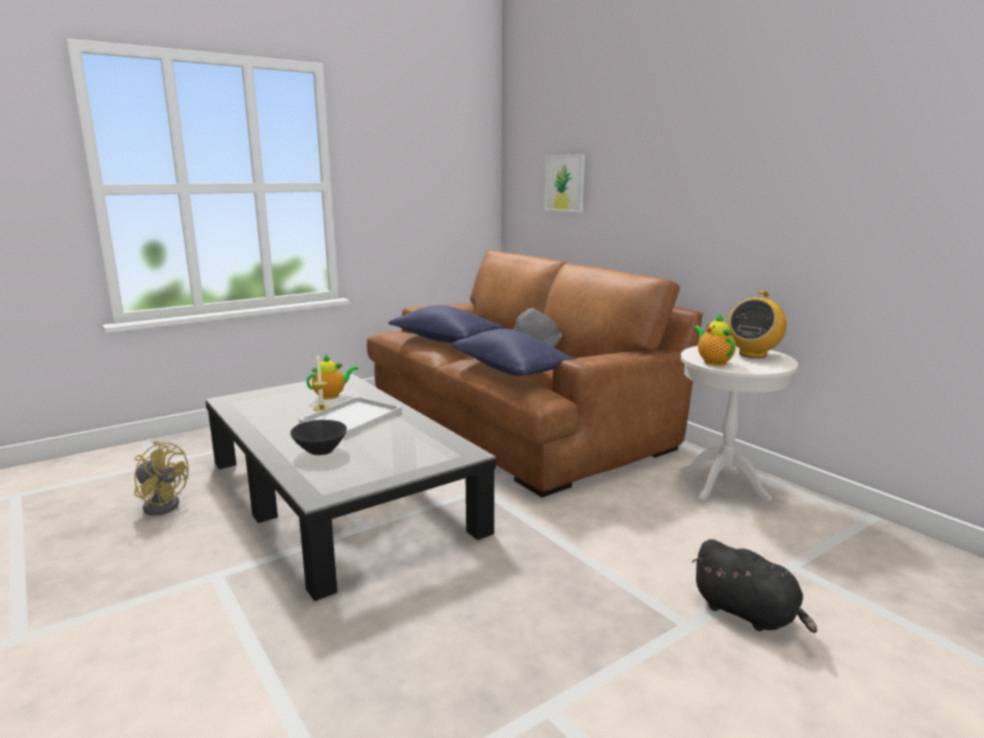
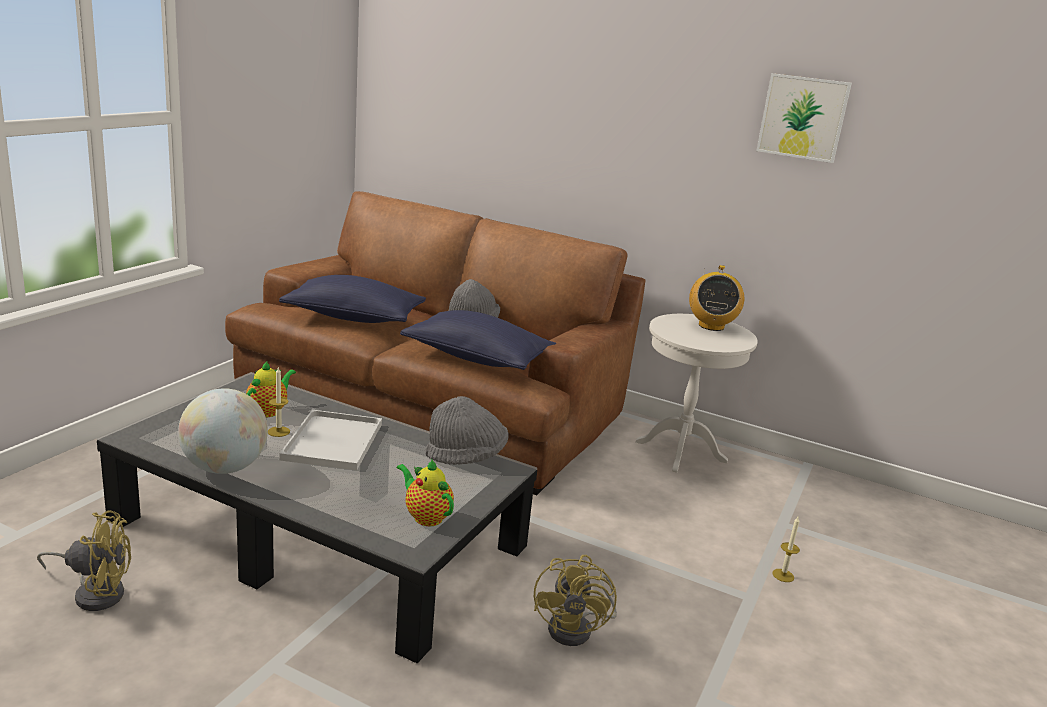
camera: 30 degrees left, 5 degrees up
(257, 425) = (225, 468): none -> globe
(320, 451) = (350, 493): black bowl -> none
(442, 440) = (466, 456): none -> grey hat
(476, 609) = (577, 629): none -> yellow fan
(565, 183) = (461, 118): picture -> picture (803, 117)
(713, 362) = (690, 339): teapot -> teapot (425, 516)
(748, 614) = (783, 575): black plush toy -> candle

